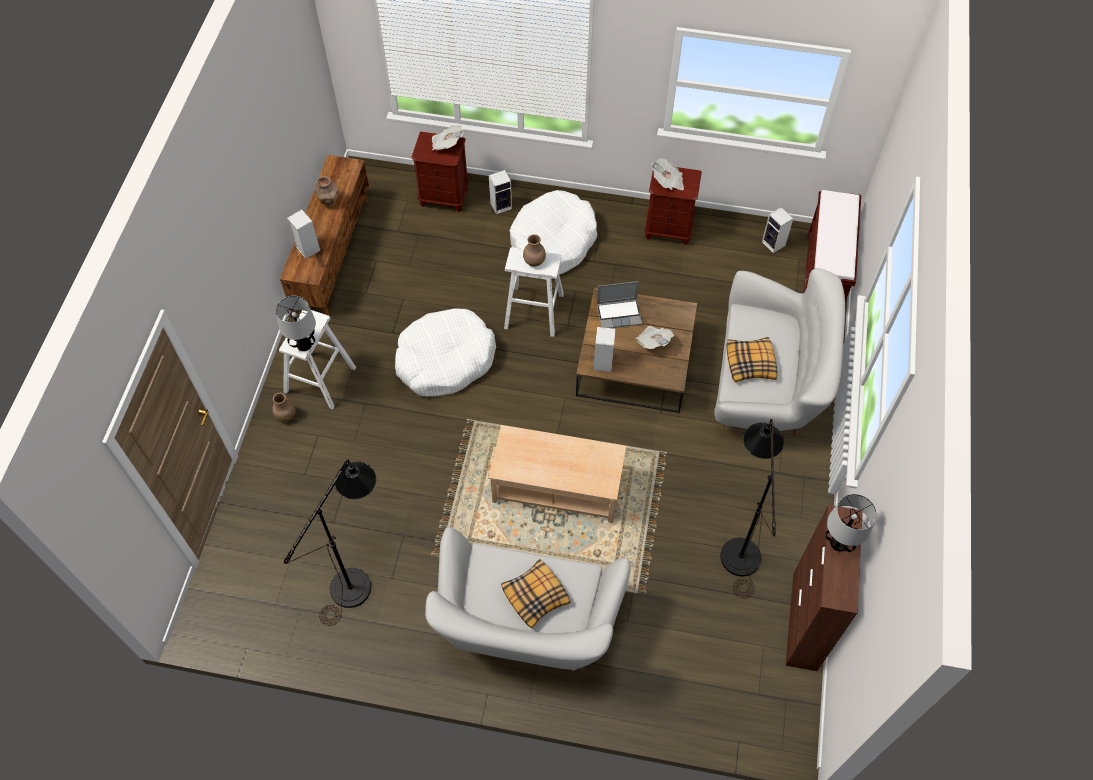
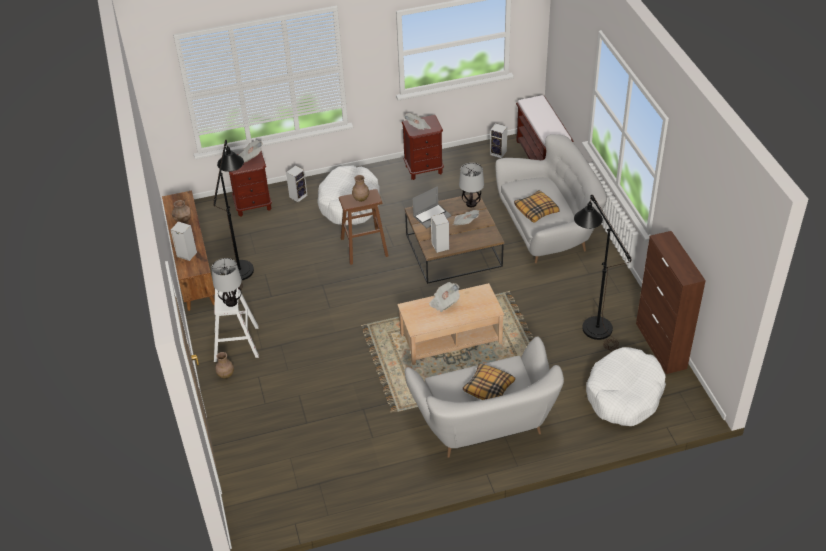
camera: 25 degrees left, 15 degrees down
(358, 578) = (348, 447): black floor lamp -> black floor lamp (241, 265)
(445, 360) = (321, 298): white dog bed -> white dog bed (624, 395)
(534, 311) = (364, 247): white stool -> brown stool
(556, 449) = (444, 302): none -> newspaper
(838, 543) = (669, 251): table lamp -> table lamp (471, 204)

